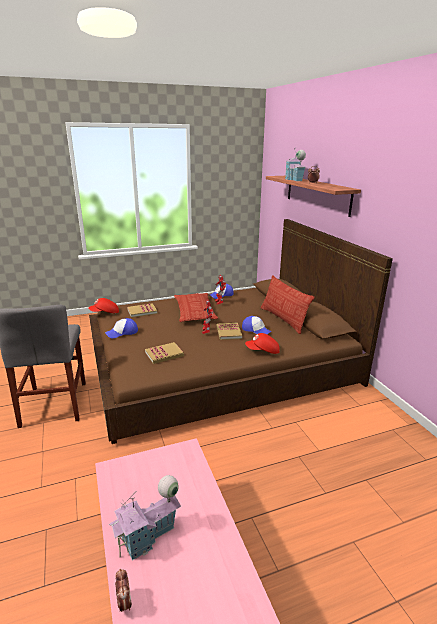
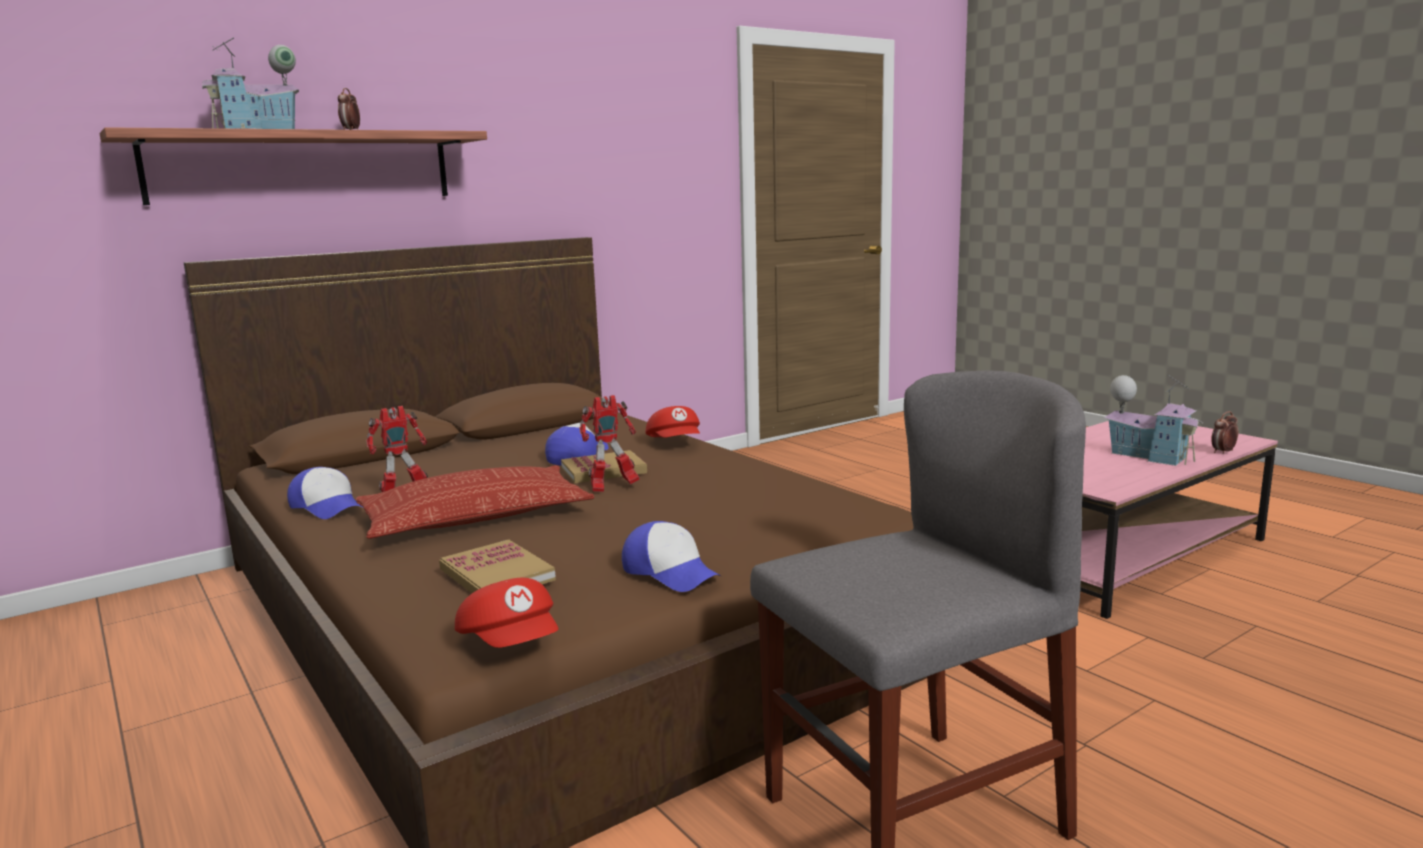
camera: 105 degrees left, 10 degrees down
(164, 354) = (756, 505): book -> none
(283, 319) = (508, 443): pillow -> none

